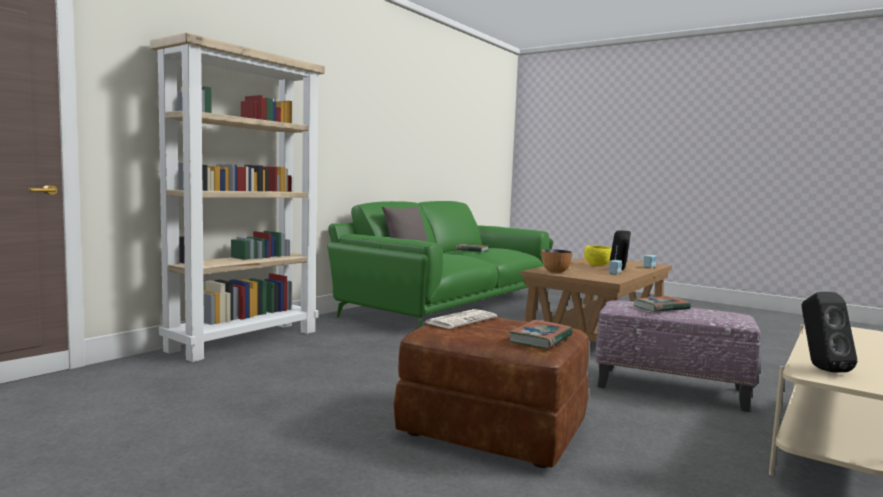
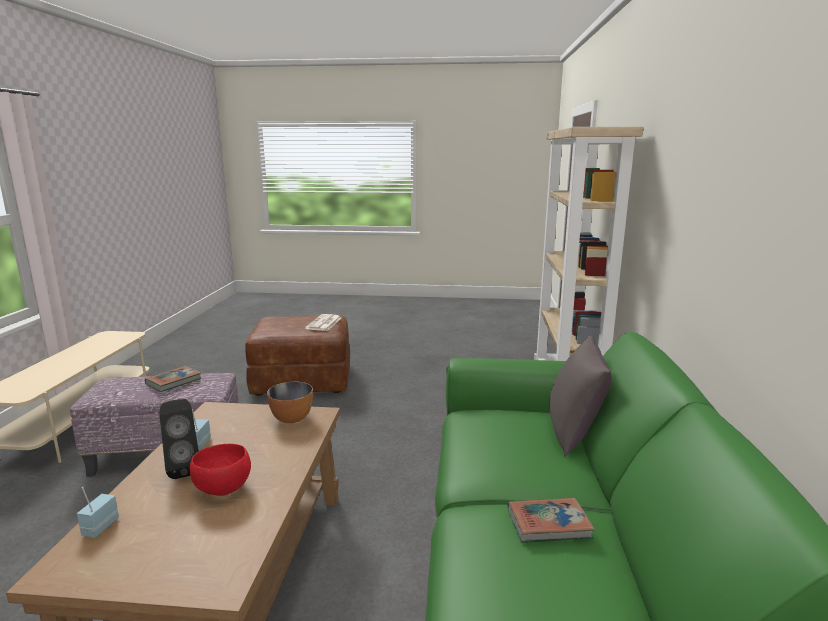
camera: 150 degrees right, 10 degrees up
(540, 339) = (271, 320): book -> none
(597, 265) = (224, 490): yellow bowl -> red bowl
(820, 368) = (117, 340): black speaker -> none

